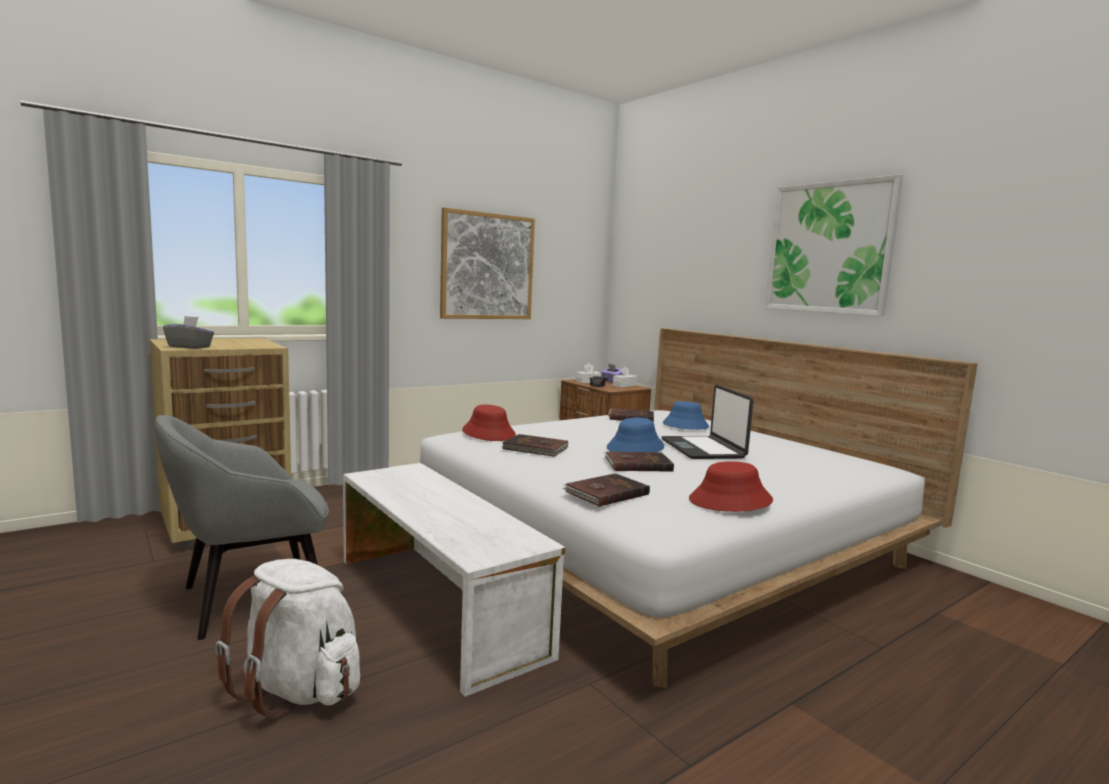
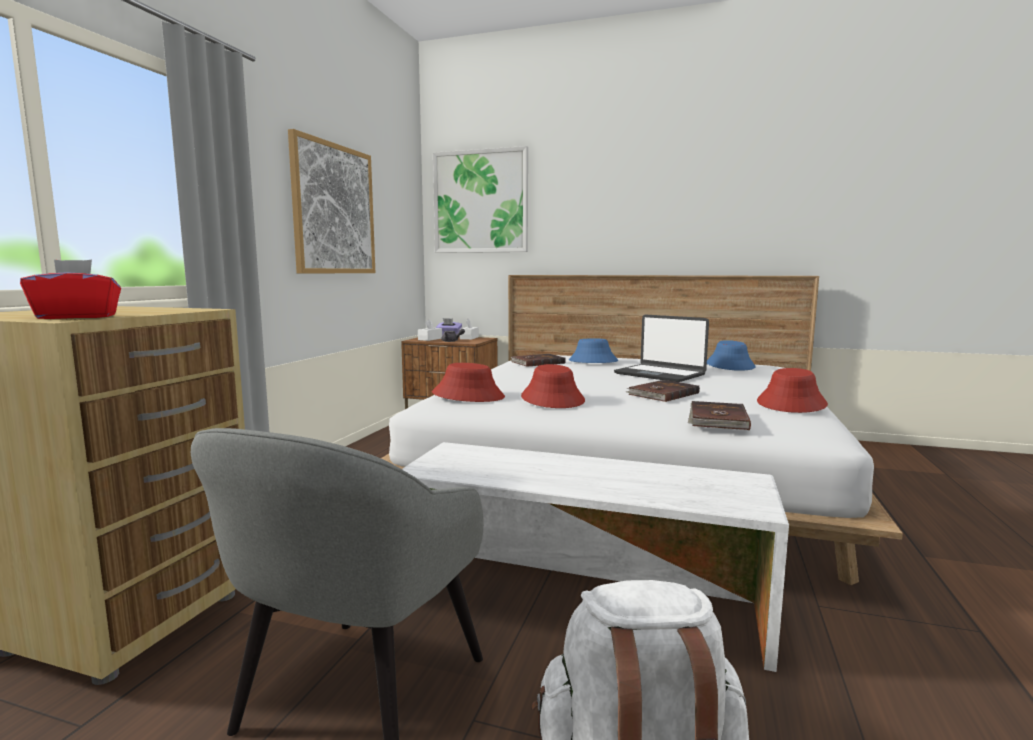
camera: 35 degrees left, 0 degrees up
(190, 347) = (77, 317): grey tissue box -> red tissue box
(535, 448) = (553, 399): brown book -> red hat
(635, 447) = (618, 382): blue hat -> blue hat (730, 365)
(829, 248) = (680, 190): picture -> picture (480, 202)

